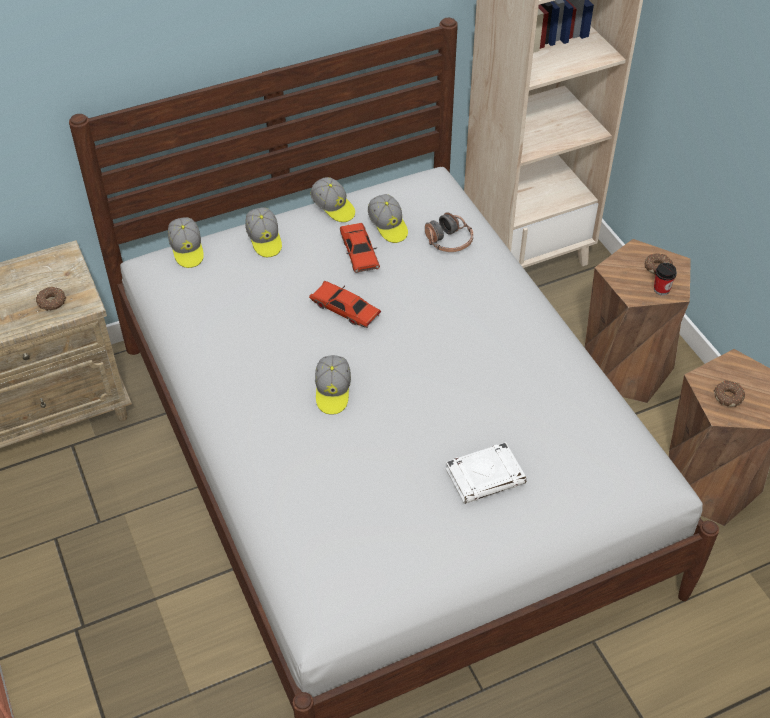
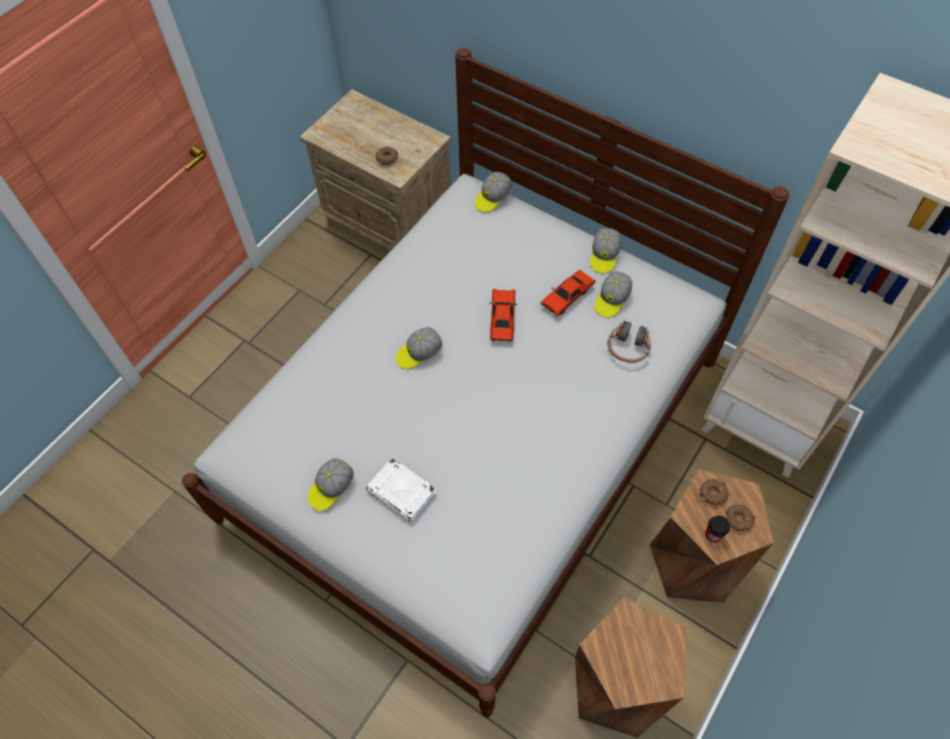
camera: 60 degrees right, 10 degrees up
(264, 240) = (536, 234): cap -> cap (331, 488)
(728, 396) = (622, 645): donut -> donut (713, 493)

